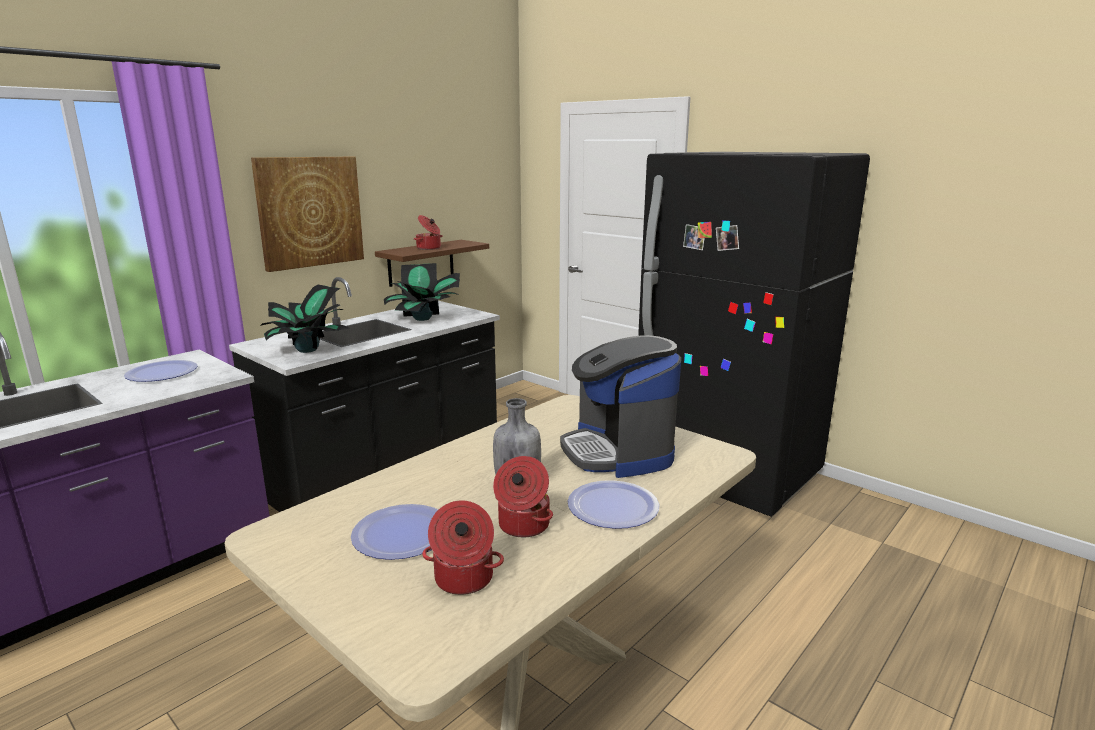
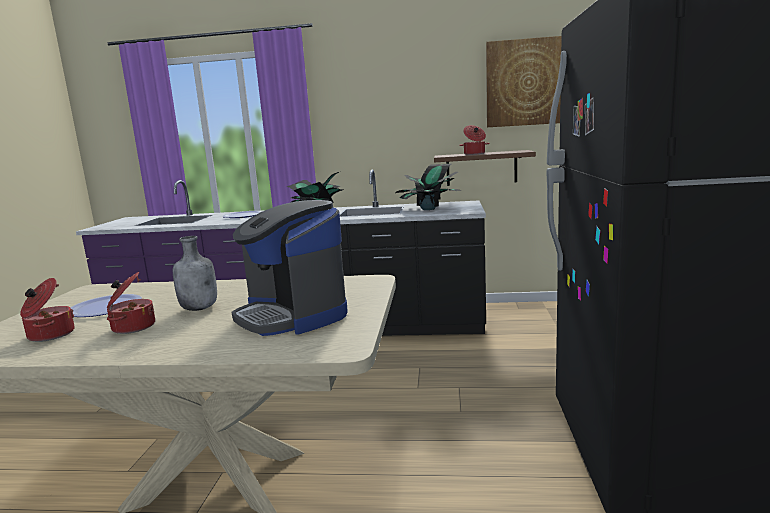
camera: 55 degrees right, 5 degrees down
(310, 212) = (380, 123): picture -> picture (528, 82)
(612, 506) = (183, 340): plate -> none
(618, 451) = (292, 315): coffee machine -> coffee machine turned 75 degrees counterclockwise

